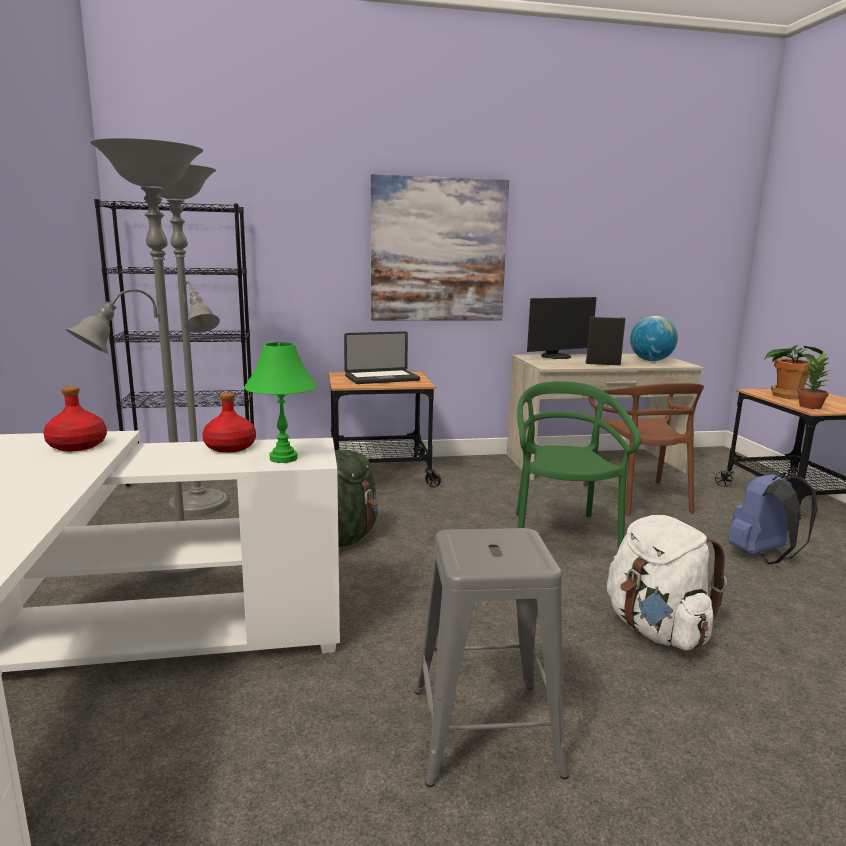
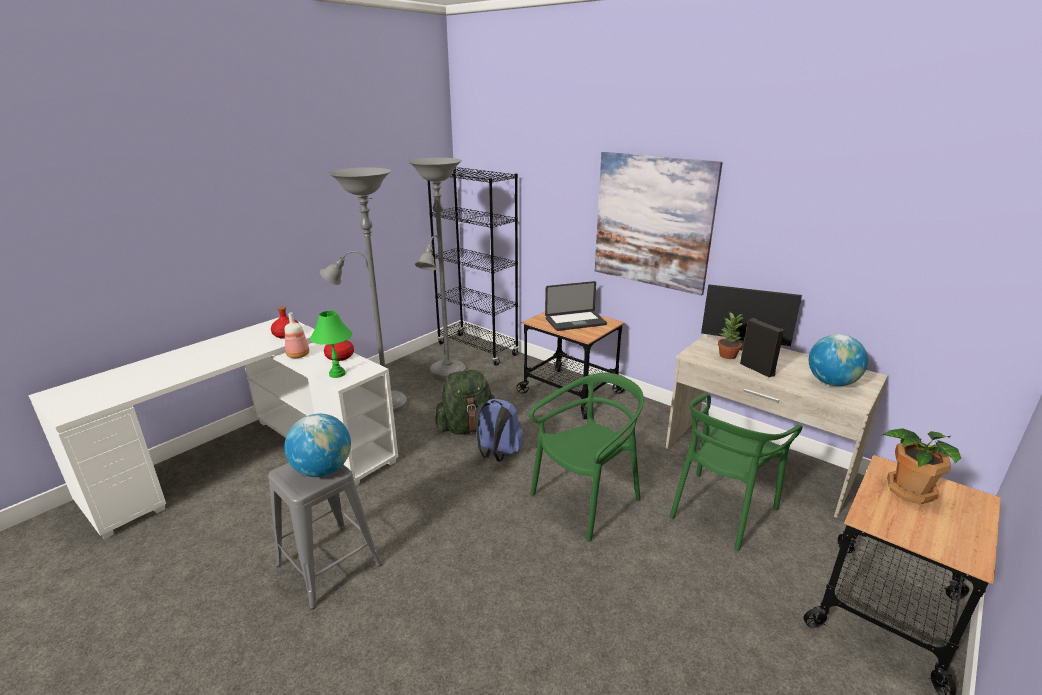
camera: 50 degrees right, 10 degrees up
(152, 464) = (298, 355): none -> bottle
(382, 378) = (575, 322): laptop -> laptop turned 45 degrees counterclockwise
(504, 541) = (322, 470): none -> globe
(638, 497) = (721, 510): brown chair -> green chair
(656, 629) = (496, 594): white backpack -> none
(763, 556) = (702, 621): blue backpack -> blue backpack (497, 454)
(810, 406) = (881, 515): potted plant -> potted plant (728, 355)

